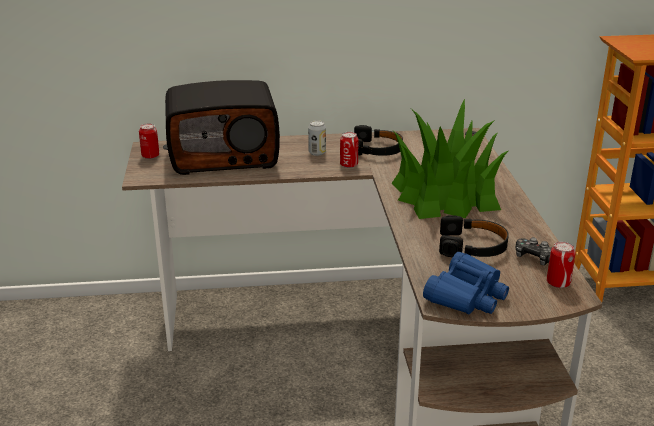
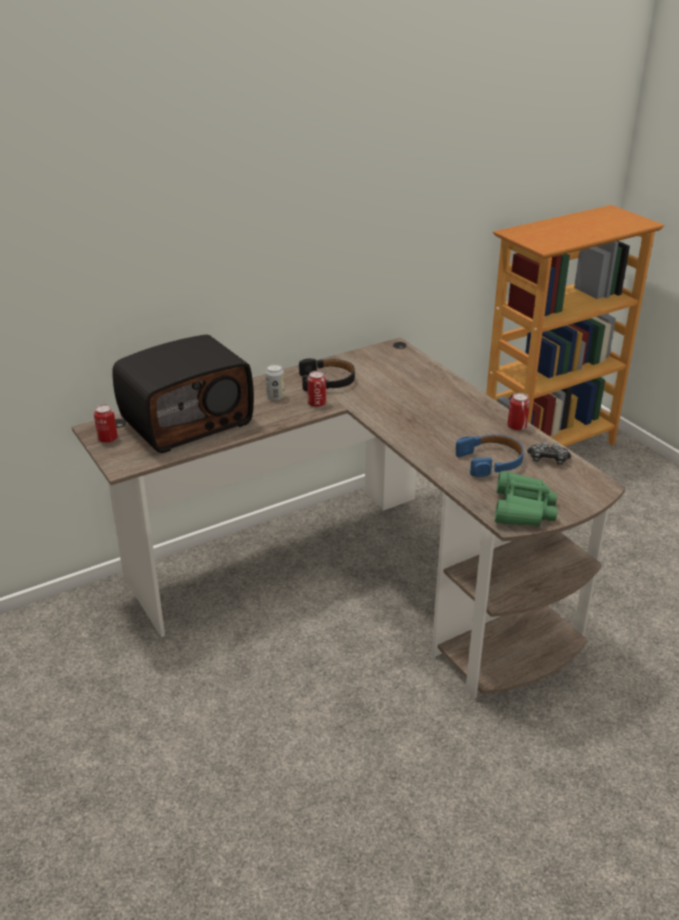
camera: 25 degrees left, 5 degrees up
(446, 195) = (429, 416): potted plant -> none
(466, 295) = (523, 509): blue binoculars -> green binoculars
(472, 246) = (491, 461): black headphones -> blue headphones
(558, 283) = (582, 478): can -> can (516, 427)

